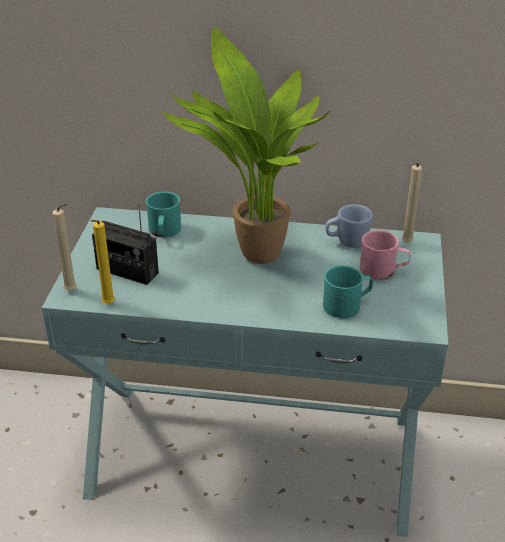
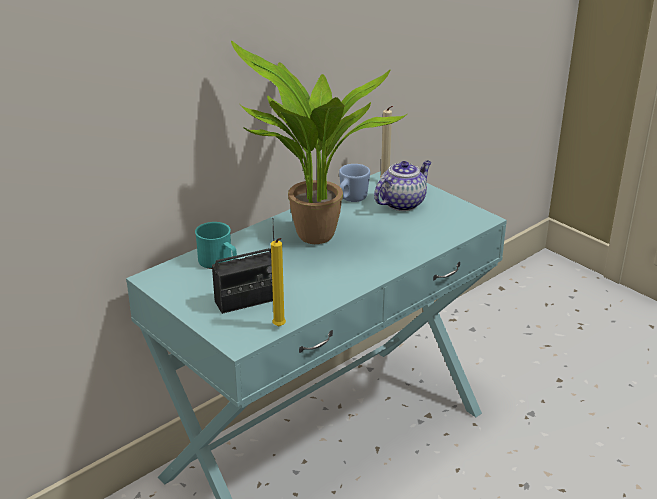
camera: 50 degrees left, 5 degrees down
(72, 291) = (235, 336): beige candle -> none
(347, 305) = (421, 232): turquoise mug -> none
(383, 270) = (402, 203): pink mug -> teapot

